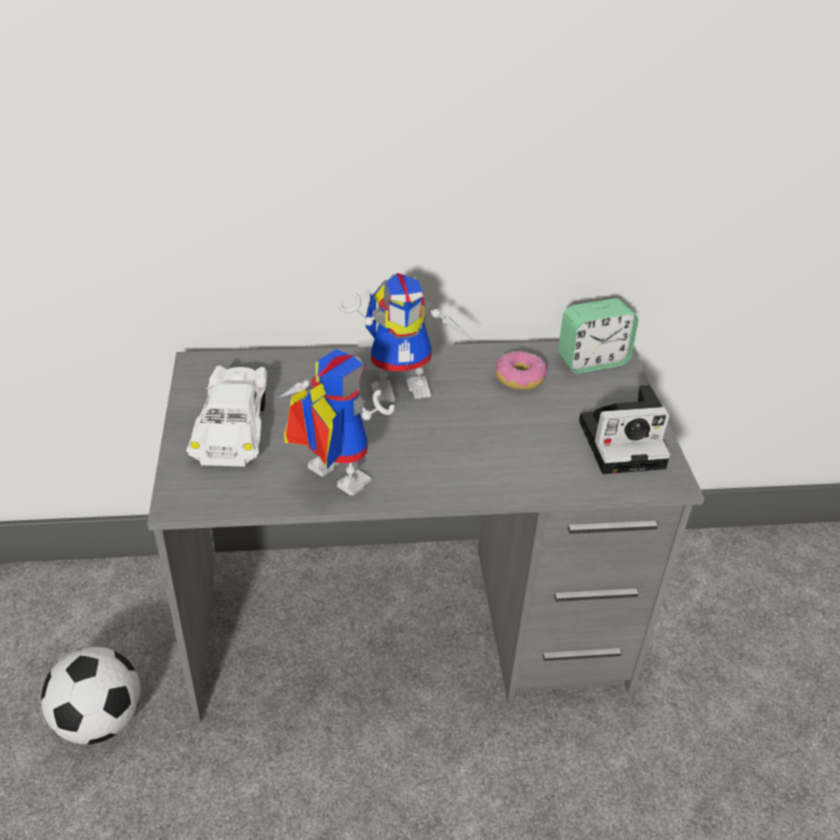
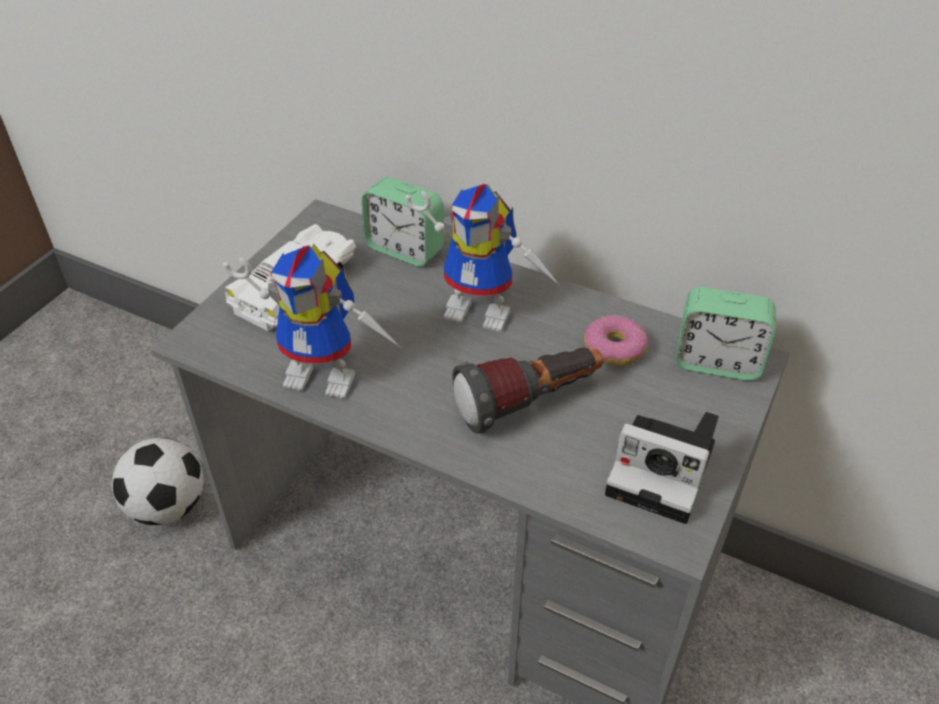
camera: 35 degrees right, 5 degrees up
(296, 364) = (405, 249): none -> alarm clock
(328, 478) = (328, 374): toy robot -> toy robot turned 120 degrees clockwise
(498, 437) = (529, 403): none -> flashlight

